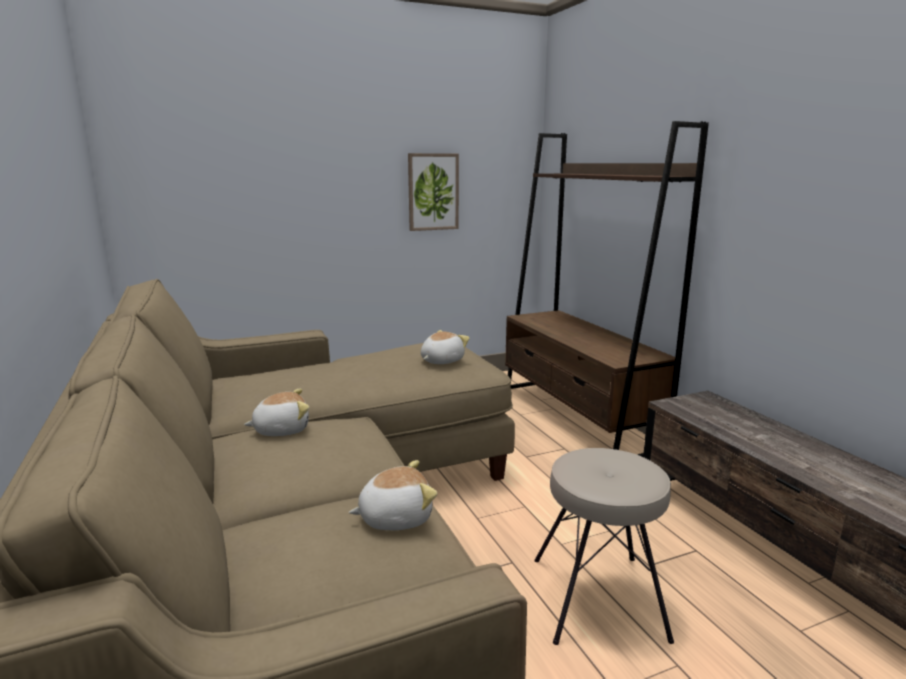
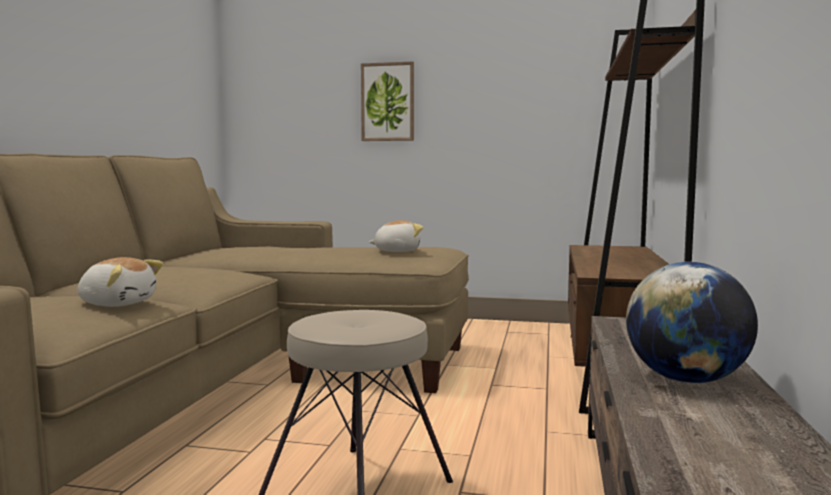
camera: 35 degrees right, 10 degrees down
(281, 429) = (185, 266): plush toy -> none
(433, 192) = (507, 108): picture -> picture (388, 102)
(807, 457) = (686, 380): none -> globe

